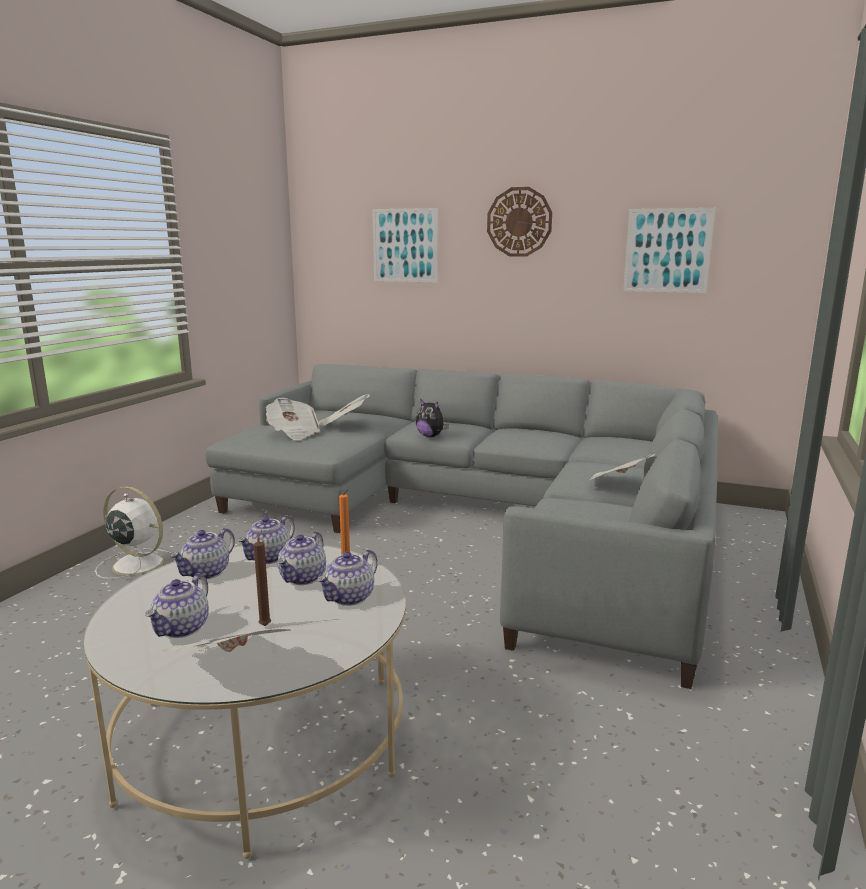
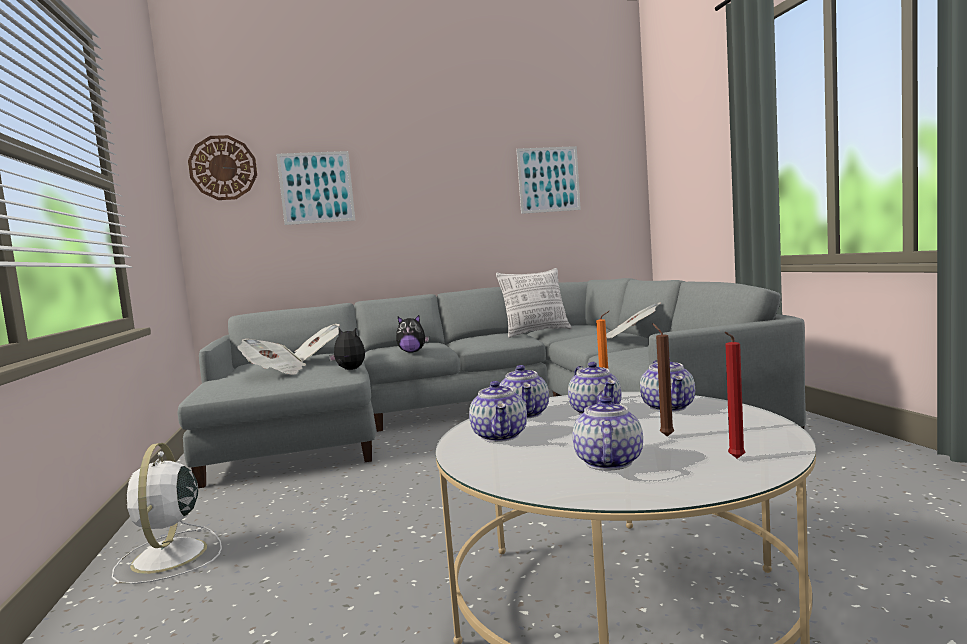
camera: 35 degrees left, 10 degrees down
(136, 564) = (168, 557): white fan -> white fan turned 90 degrees counterclockwise
(182, 629) = (607, 462): teapot -> teapot turned 150 degrees counterclockwise
(232, 668) = (735, 459): newspaper -> red candle
(344, 446) = (349, 370): none -> plush toy
(519, 222) = (427, 161): wall clock -> wall clock (223, 168)
(577, 442) = (536, 332): none -> pillow

